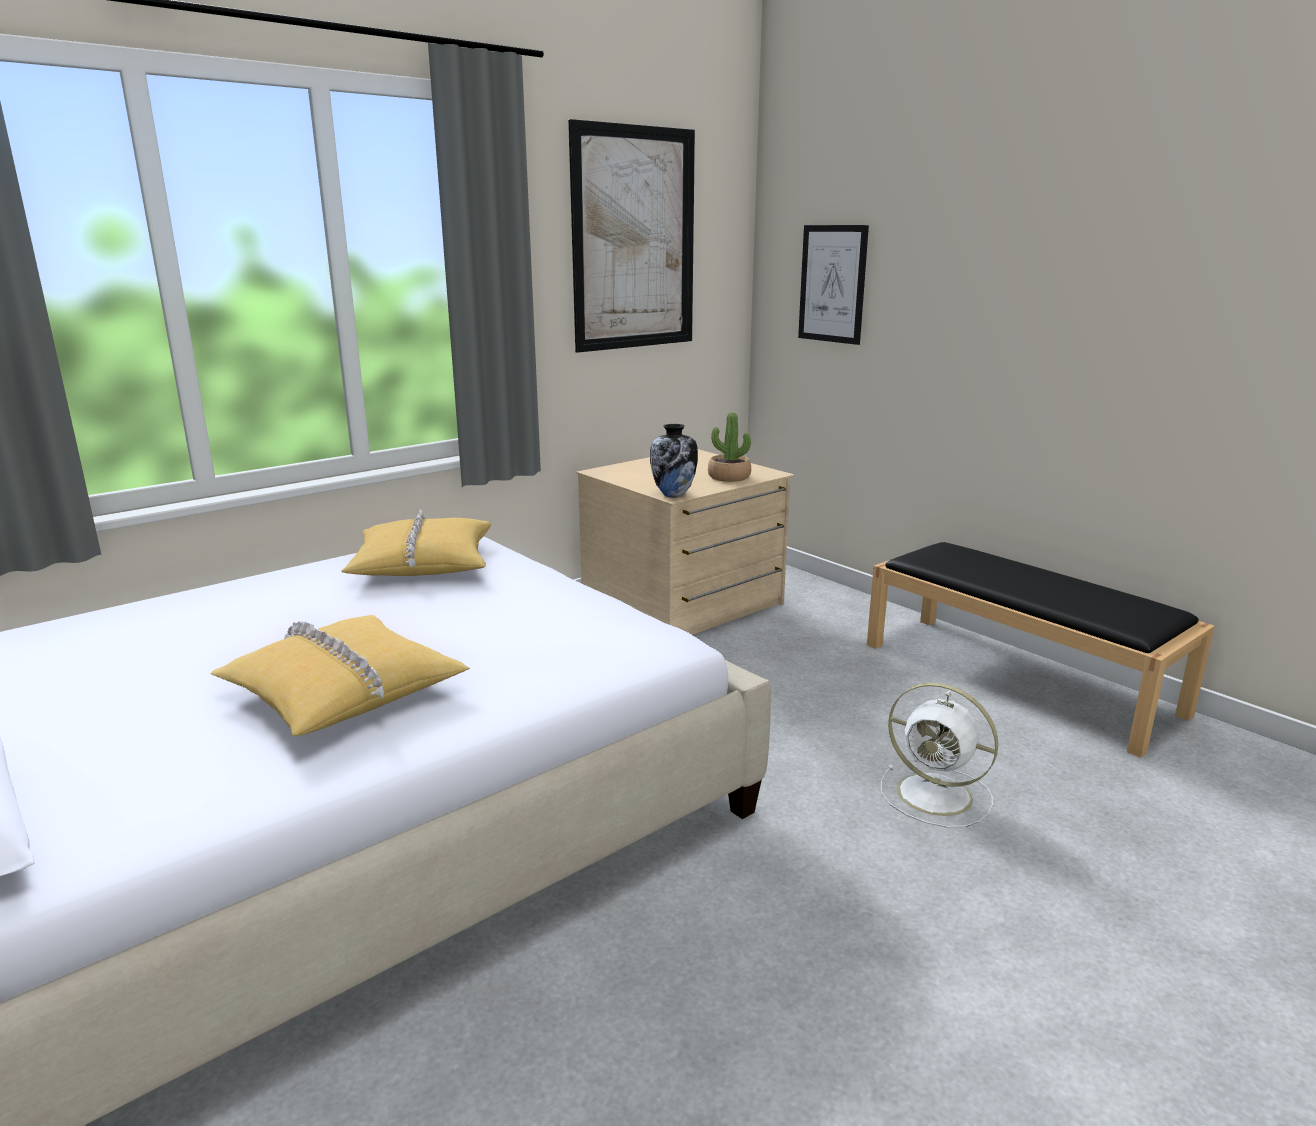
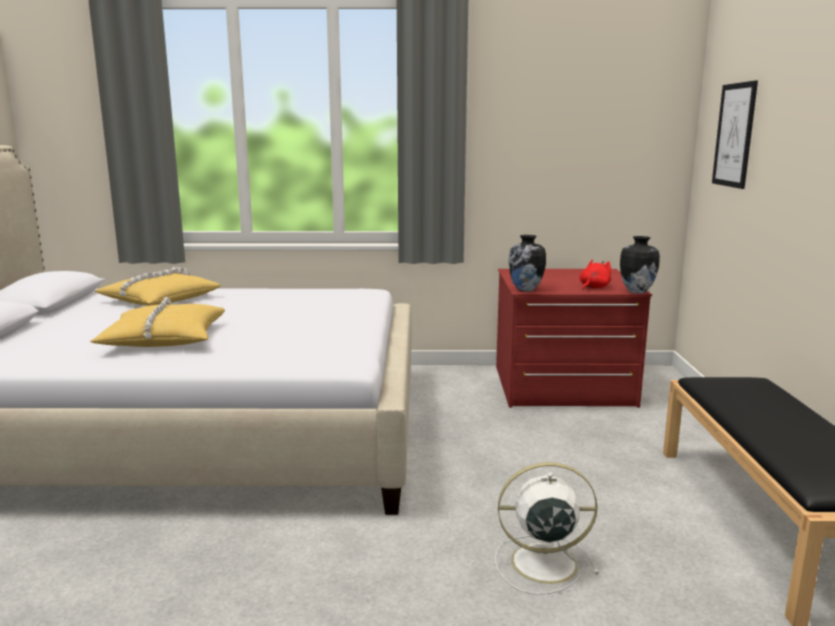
camera: 40 degrees right, 5 degrees down
(423, 563) = (322, 298): yellow pillow -> yellow pillow (159, 300)
(634, 239) = (568, 99): picture -> none
(684, 604) = (562, 387): beige dresser -> red dresser
(729, 477) = (593, 287): potted plant -> red plush toy
(775, 474) = (636, 291): none -> vase
(937, 795) = (540, 563): white fan -> white fan turned 105 degrees clockwise

